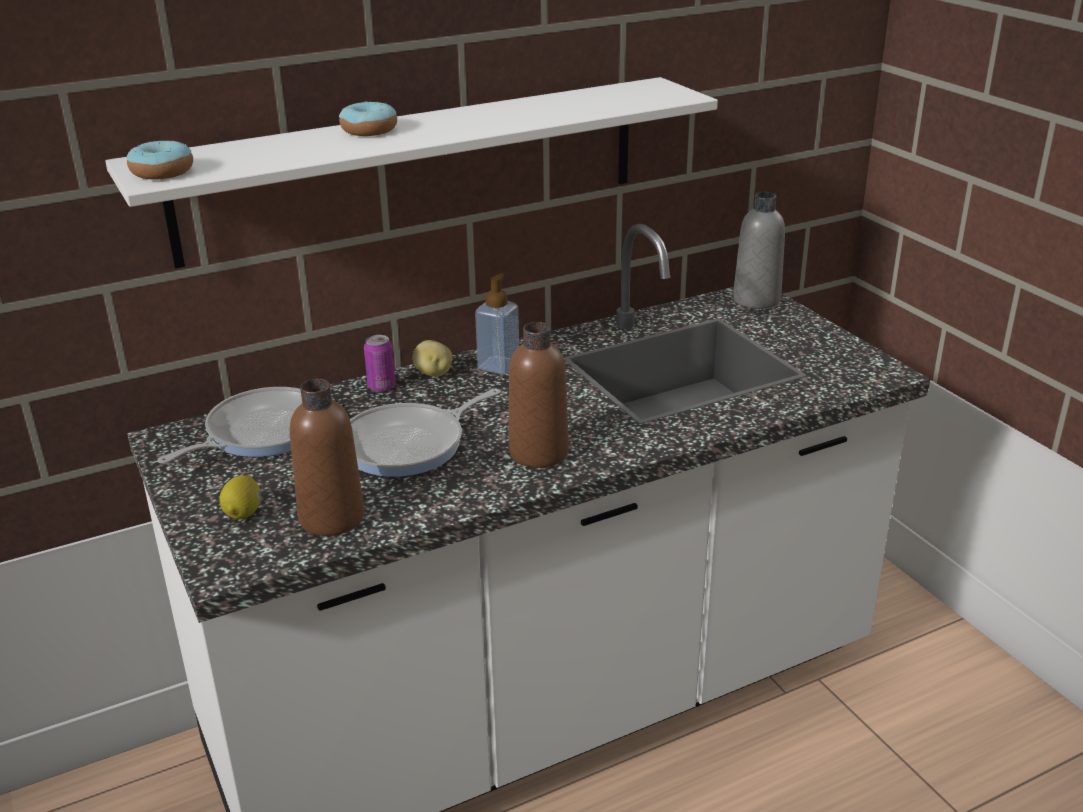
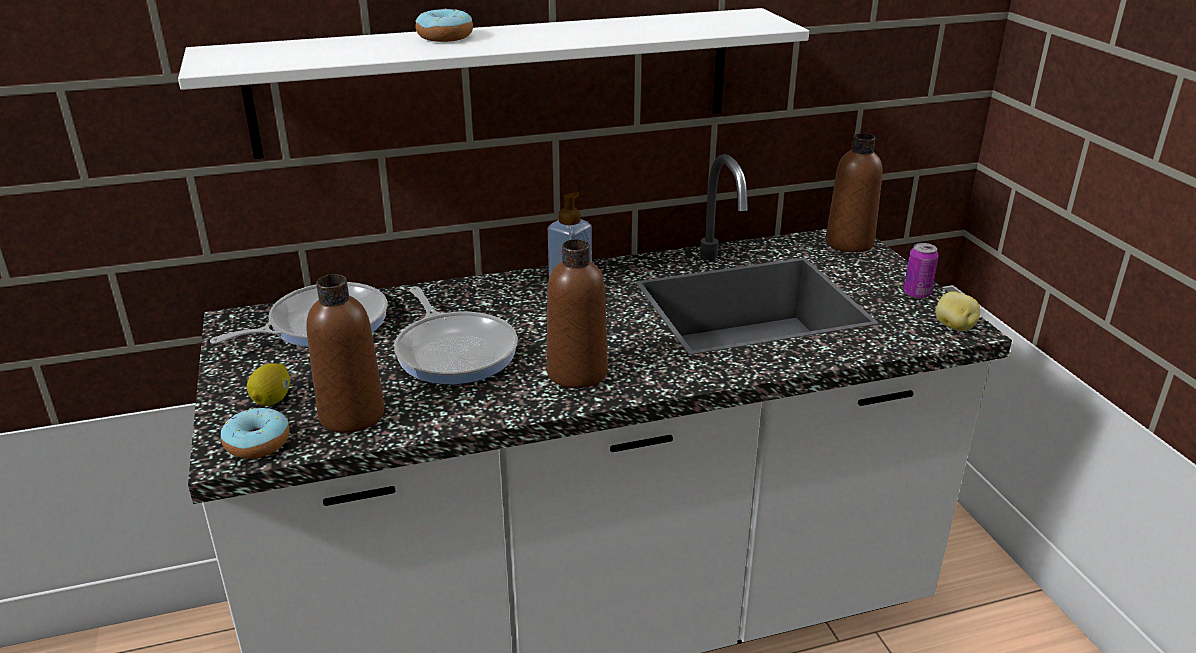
camera: 10 degrees right, 0 degrees up
(162, 172) = (225, 60): donut -> donut (257, 443)
(381, 386) = (452, 292): can -> can (916, 294)
(409, 445) = (455, 351): frying pan -> frying pan turned 90 degrees counterclockwise
(433, 373) = (505, 284): potato -> potato (954, 327)
(756, 300) = (849, 243): grey bottle -> brown bottle

